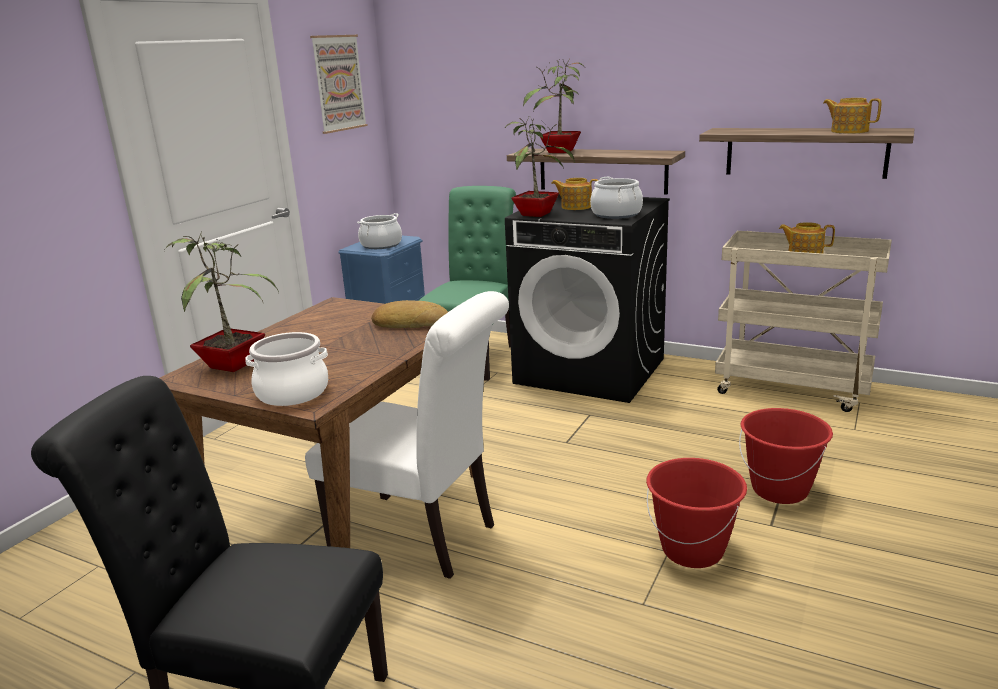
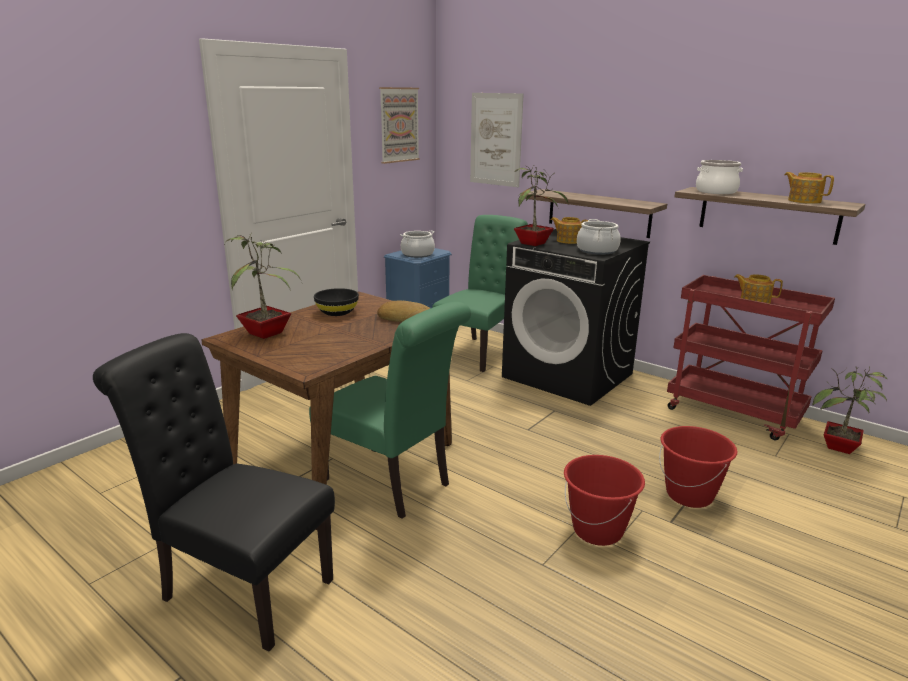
camera: 10 degrees right, 0 degrees up
(292, 392) = (297, 359): cooking pot -> cooking pot (716, 191)
(316, 326) = (337, 312): none -> black bowl
(422, 537) = (392, 484): white chair -> green chair
(462, 93) = (495, 139): none -> picture
(560, 152) = (564, 194): potted plant -> potted plant (839, 448)
(793, 388) = (734, 413): beige cart -> red cart

